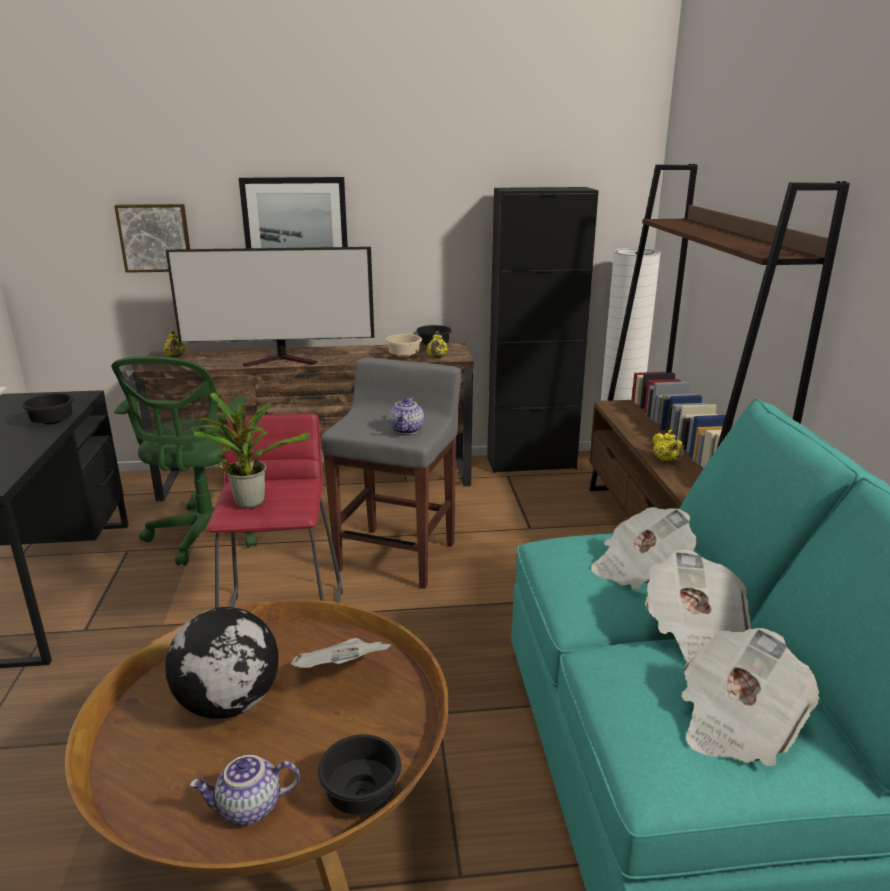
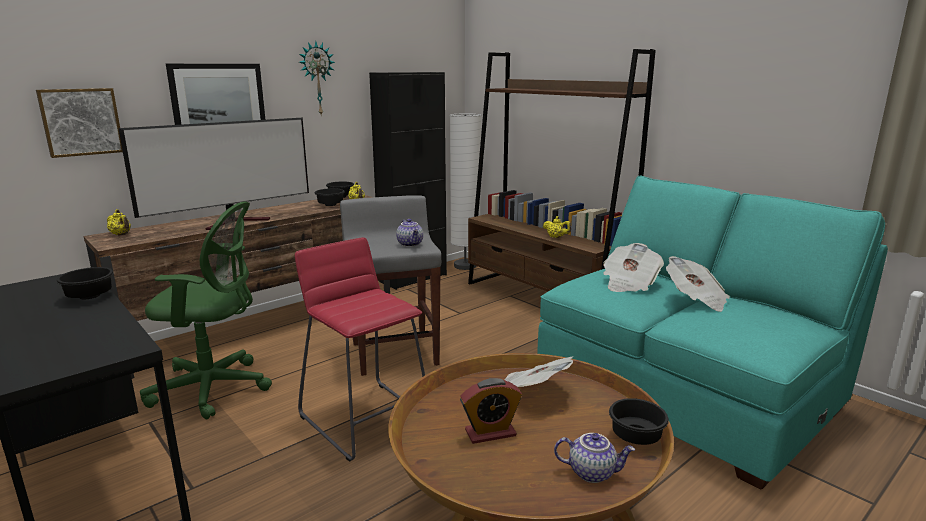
camera: 35 degrees left, 5 degrees down
(205, 535) = (215, 388): green office chair -> green office chair turned 60 degrees counterclockwise
(230, 702) = (490, 433): globe -> alarm clock
(248, 501) = (355, 310): potted plant -> none
(249, 809) = (592, 472): teapot -> teapot turned 120 degrees counterclockwise
(403, 355) = (329, 205): beige bowl -> black bowl
(420, 195) = (316, 79): none -> wall clock
(736, 722) = (766, 324): newspaper -> none

